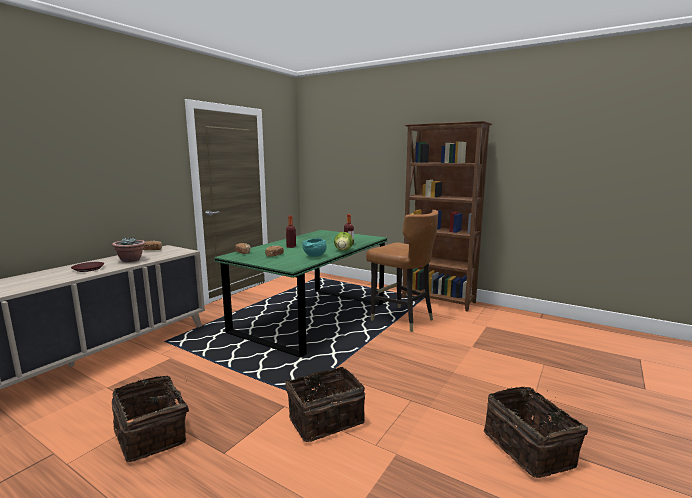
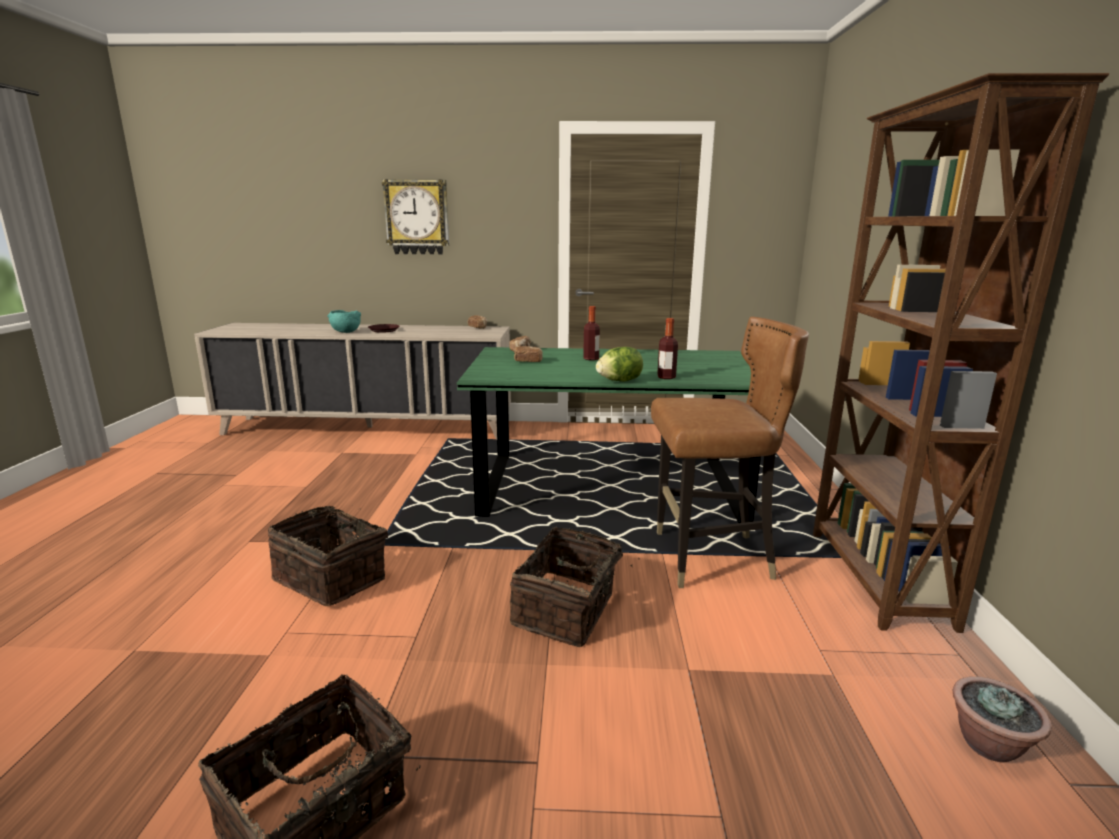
camera: 60 degrees right, 5 degrees up
(84, 166) = (417, 217): none -> wall clock
(131, 260) = (428, 331): potted plant -> potted plant (989, 745)
(153, 434) = (273, 498): basket -> basket (567, 610)
(314, 256) = (554, 376): turquoise bowl -> turquoise bowl (345, 332)
(401, 319) = (710, 558): brown chair -> brown chair turned 105 degrees counterclockwise

